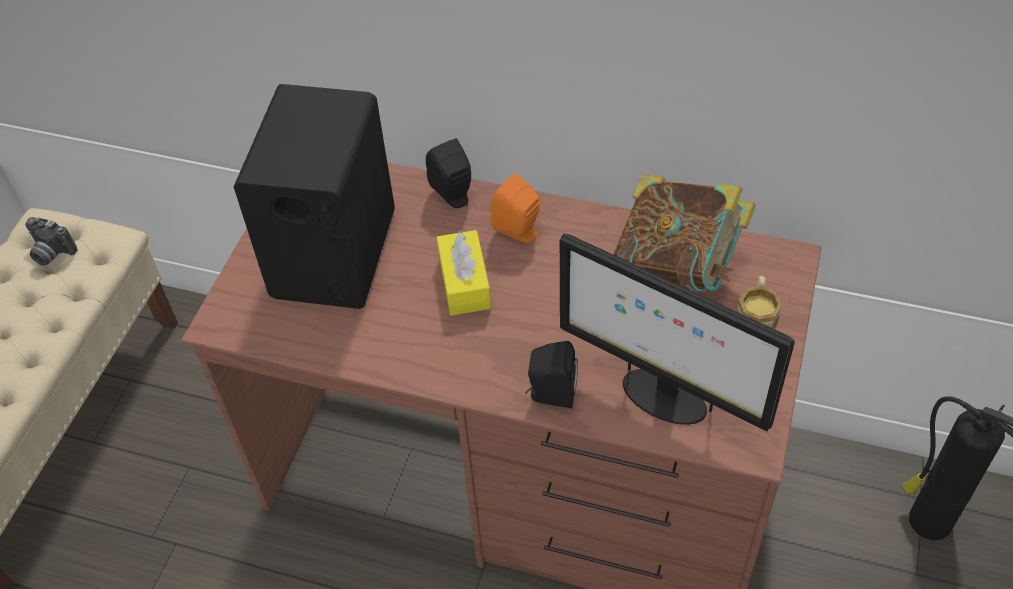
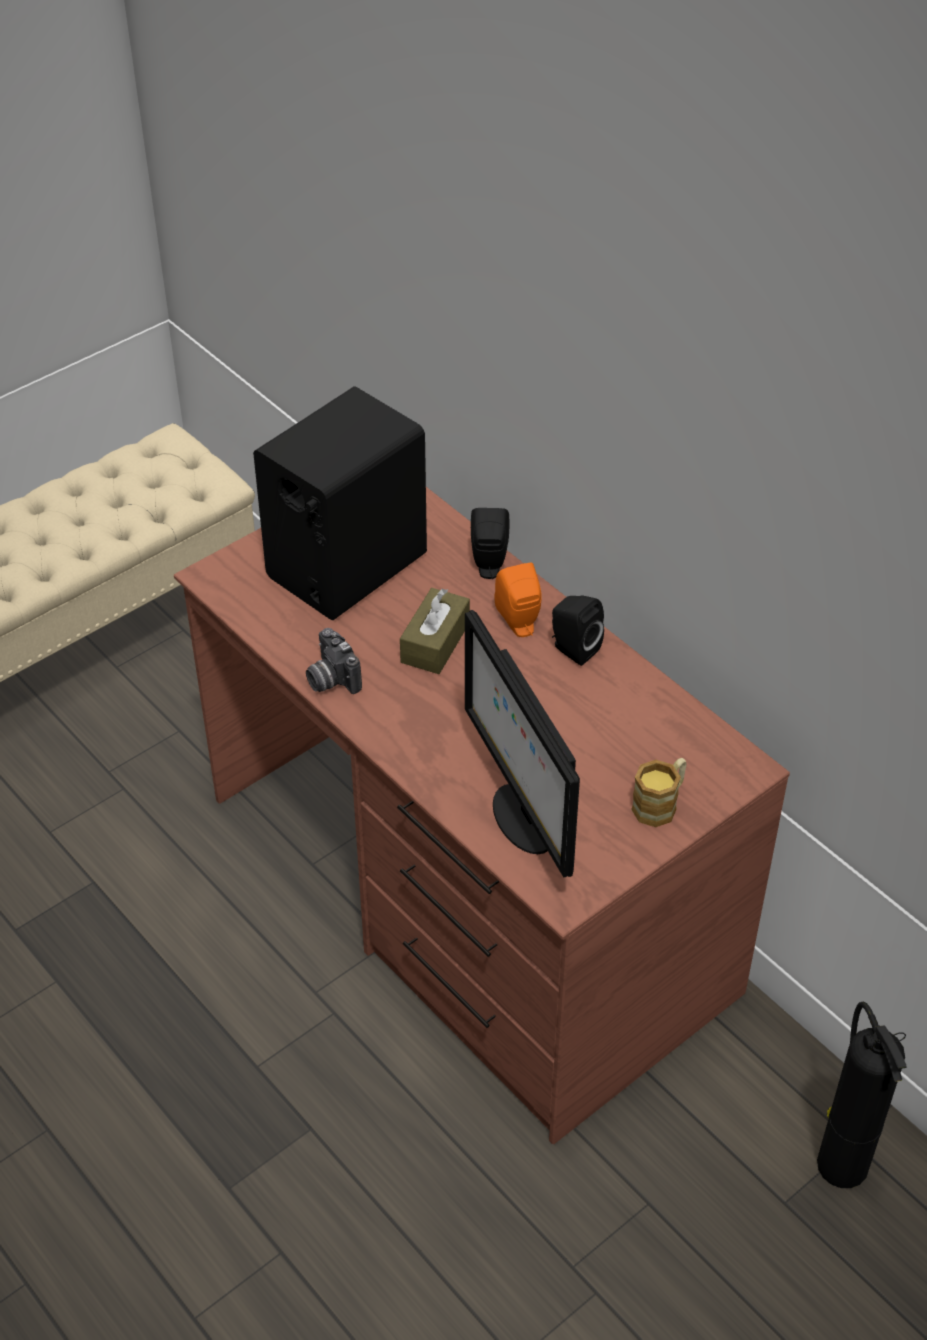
camera: 30 degrees right, 5 degrees down
(50, 253) = (161, 469): camera -> camera (330, 679)
(464, 283) = (435, 642): yellow tissue box -> brown tissue box
(550, 394) = (429, 767): black speaker -> black speaker (572, 649)
(678, 266) = (636, 722): book -> none

